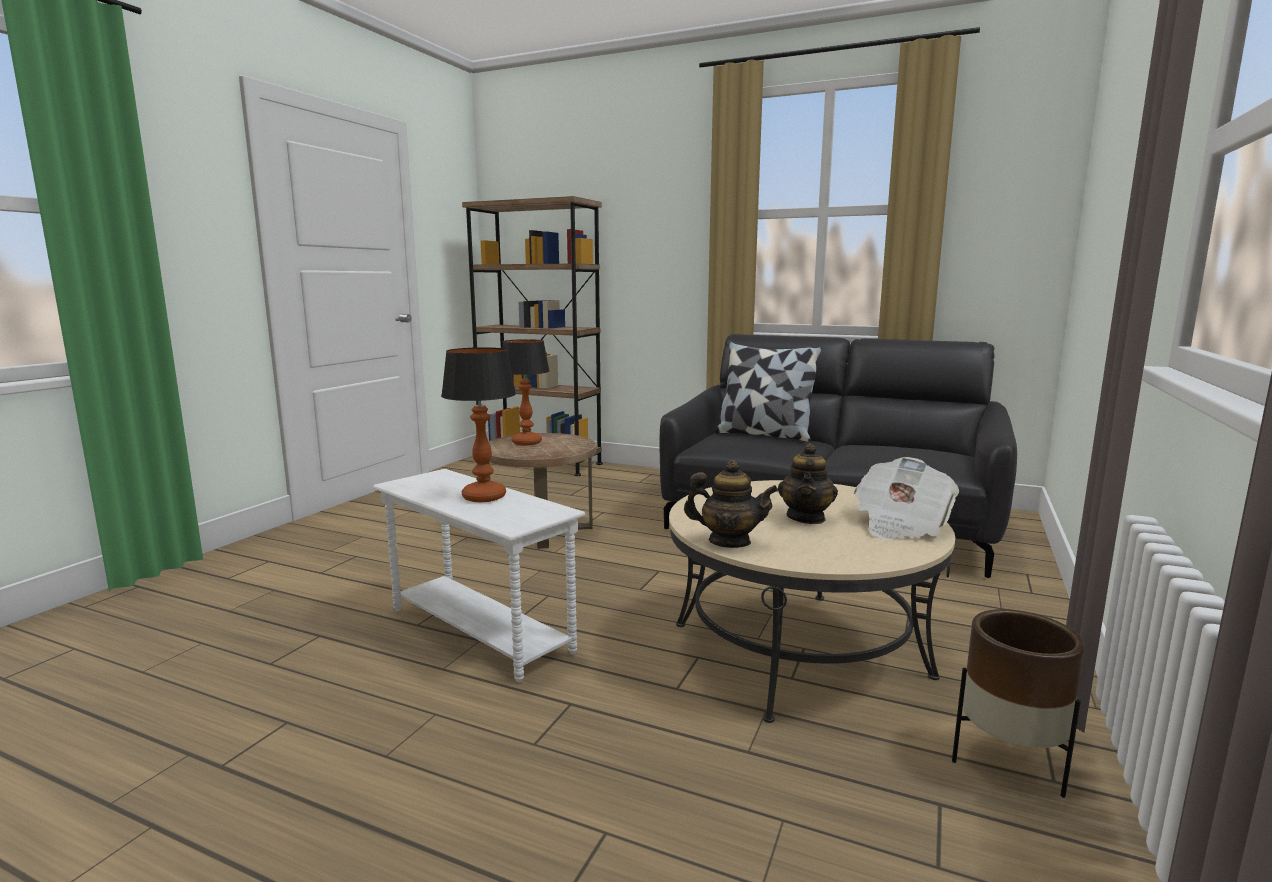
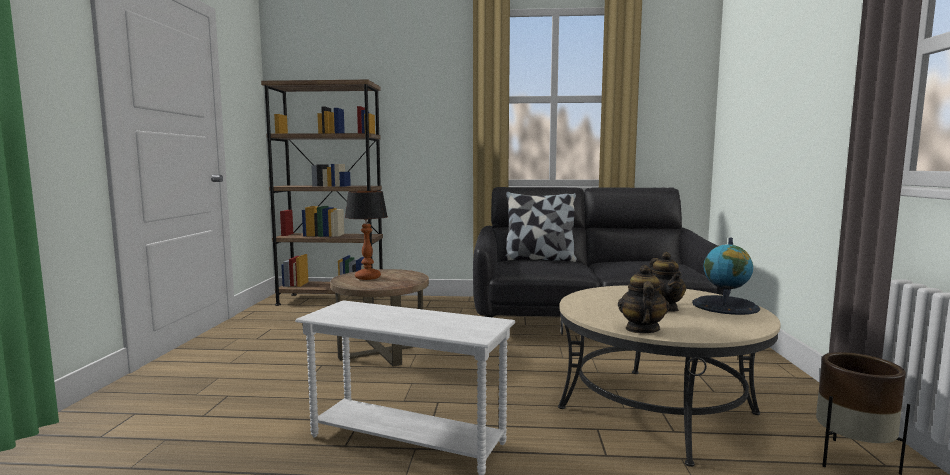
camera: 20 degrees left, 5 degrees down
(484, 497) = (416, 318): table lamp -> none
(729, 542) = (641, 329): teapot -> teapot turned 75 degrees counterclockwise
(900, 524) = (725, 306): newspaper -> globe

